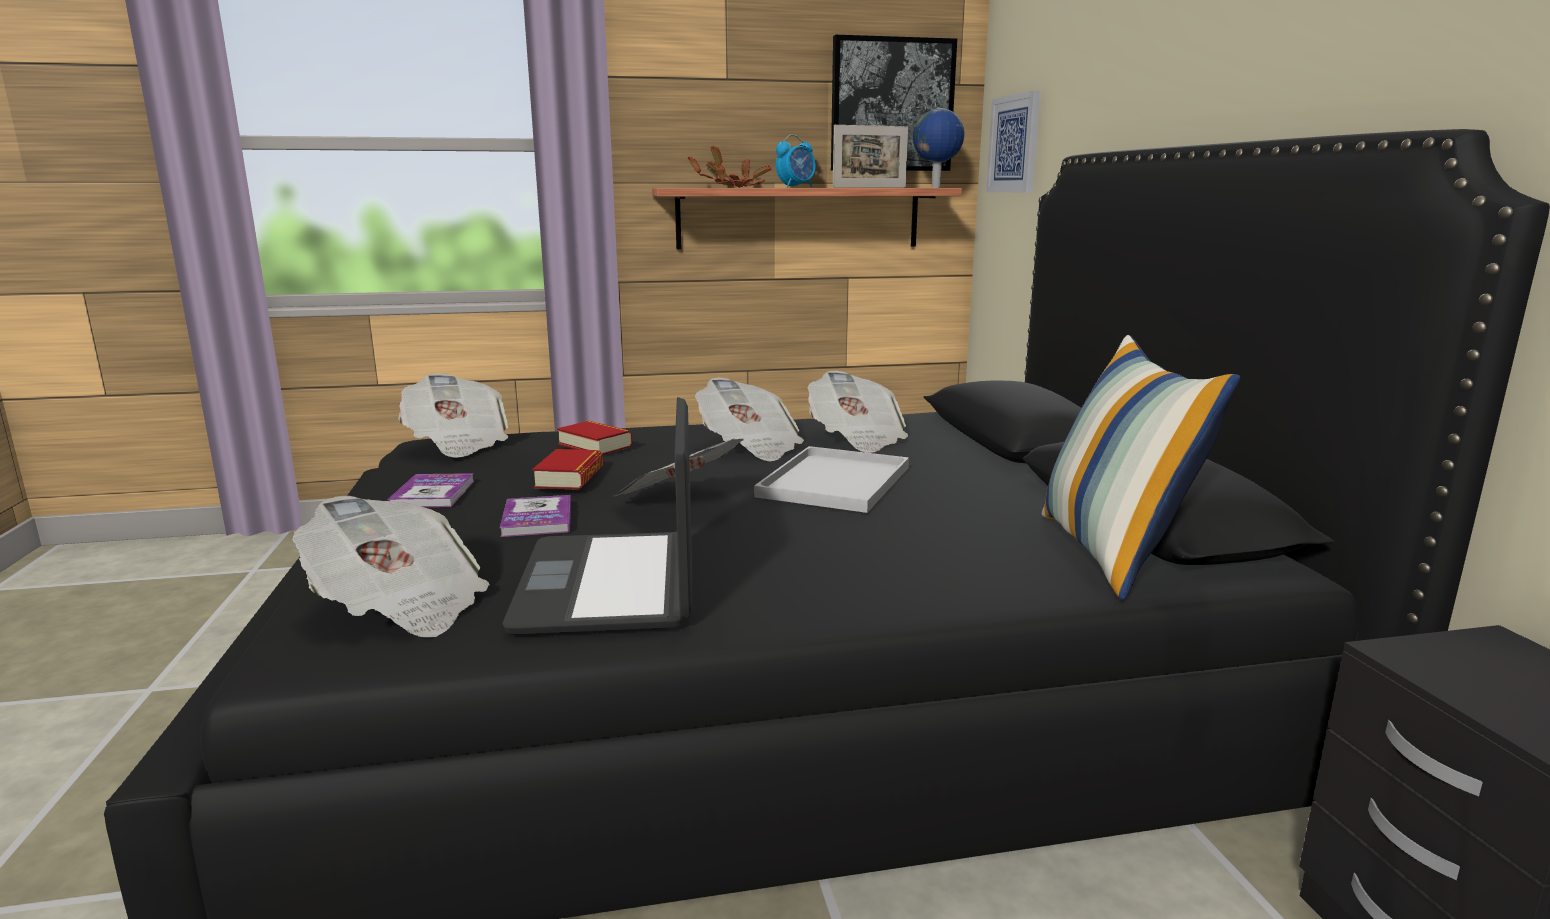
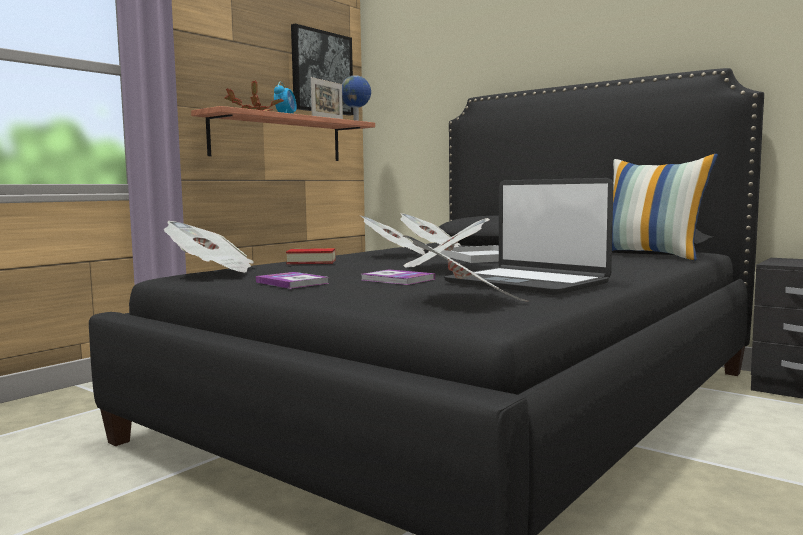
camera: 40 degrees left, 10 degrees down
(569, 477) = (354, 268): book -> none
(1014, 144) = (401, 98): picture -> none

